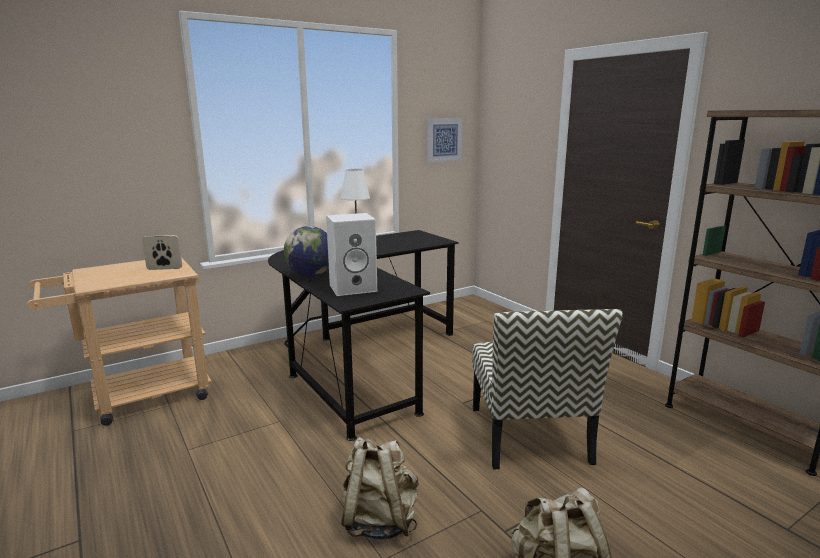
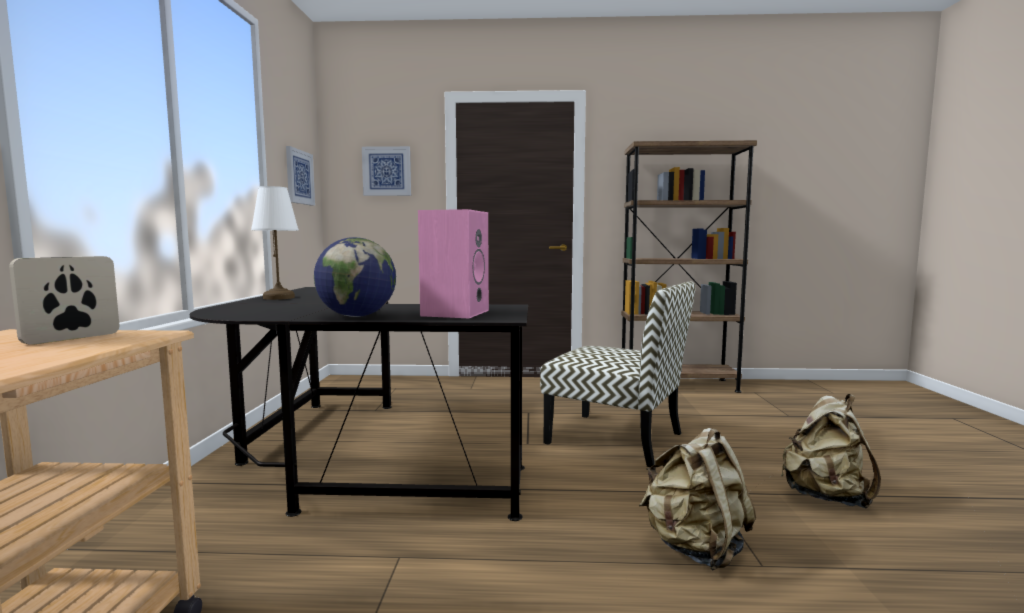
camera: 55 degrees left, 10 degrees down
(354, 288) = (454, 313): white speaker -> pink speaker
(518, 130) = (387, 171): none -> picture

